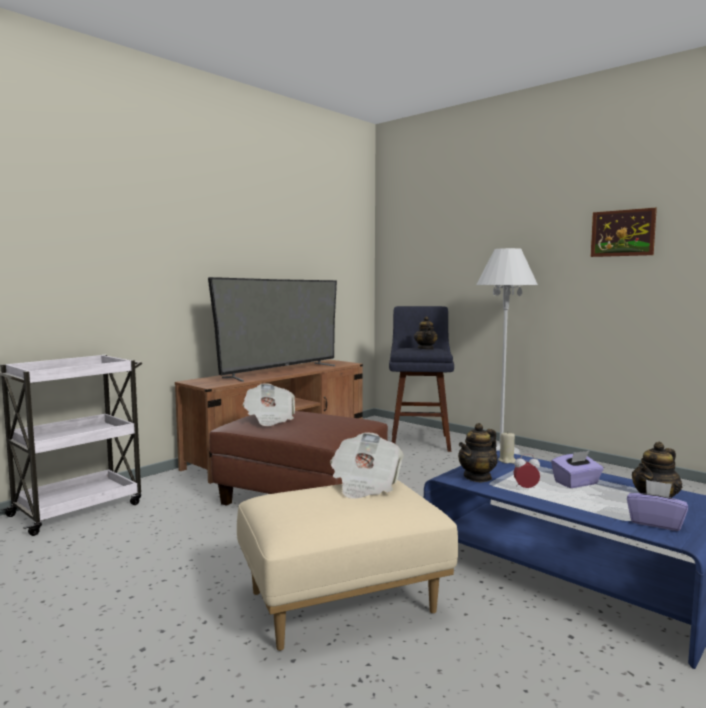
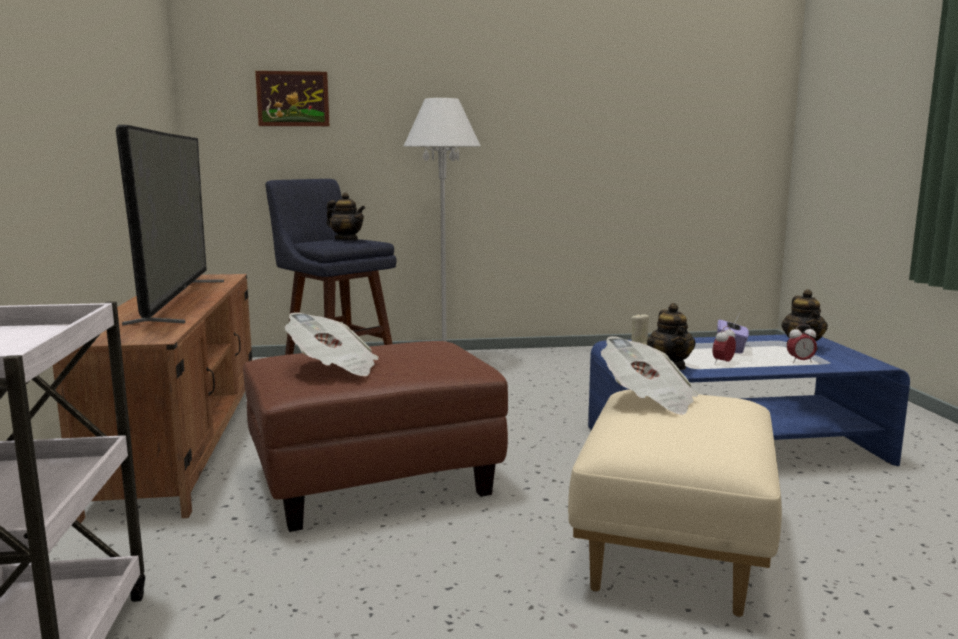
camera: 50 degrees left, 5 degrees up
(600, 510) = (800, 361): none -> alarm clock
(622, 233) = (554, 87): picture -> picture (293, 99)
(655, 522) = (842, 359): purple tissue box -> none

